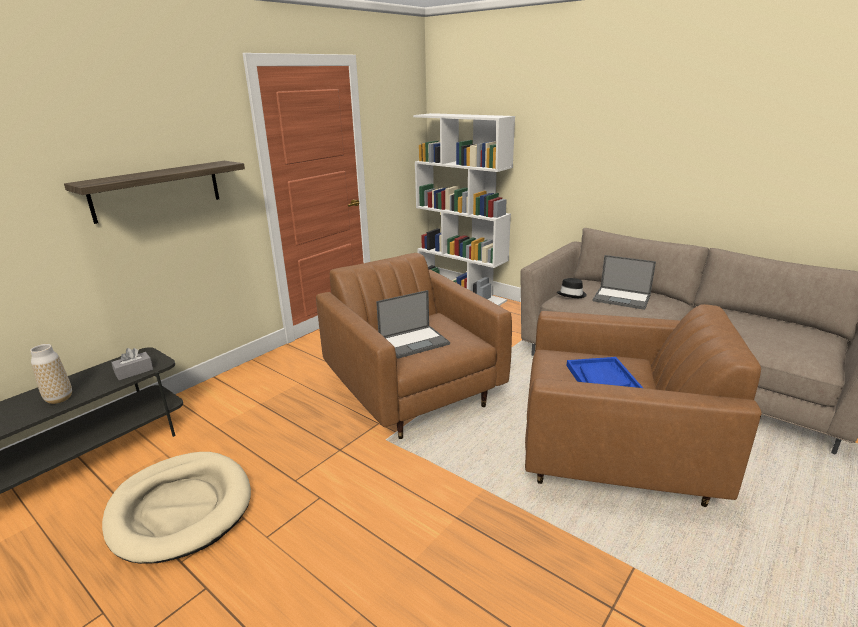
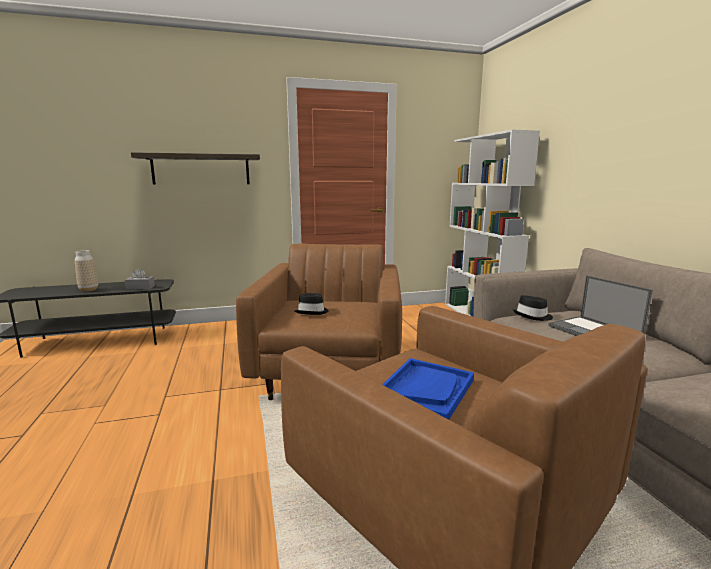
camera: 35 degrees right, 10 degrees down
(181, 508) = (91, 384): beige dog bed -> none
(414, 341) = (312, 312): laptop -> black hat

